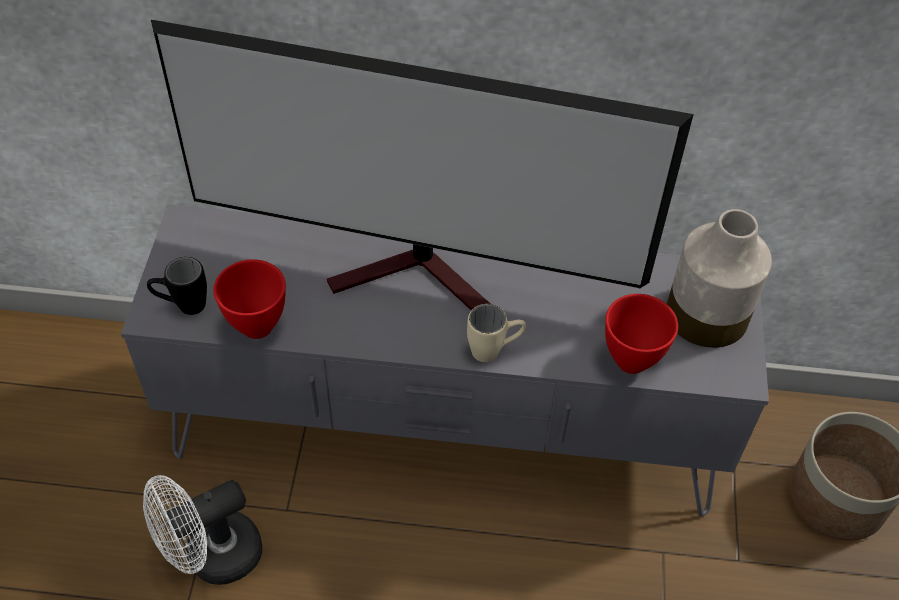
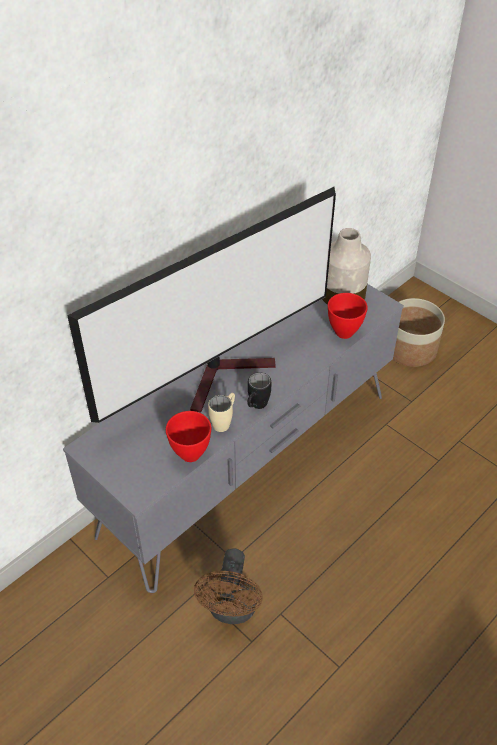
camera: 50 degrees left, 5 degrees down
(183, 306) = (144, 478): black mug -> black mug (256, 406)
(212, 557) = (232, 610): white fan -> brown fan
(494, 351) = (294, 374): beige mug -> beige mug (224, 421)

